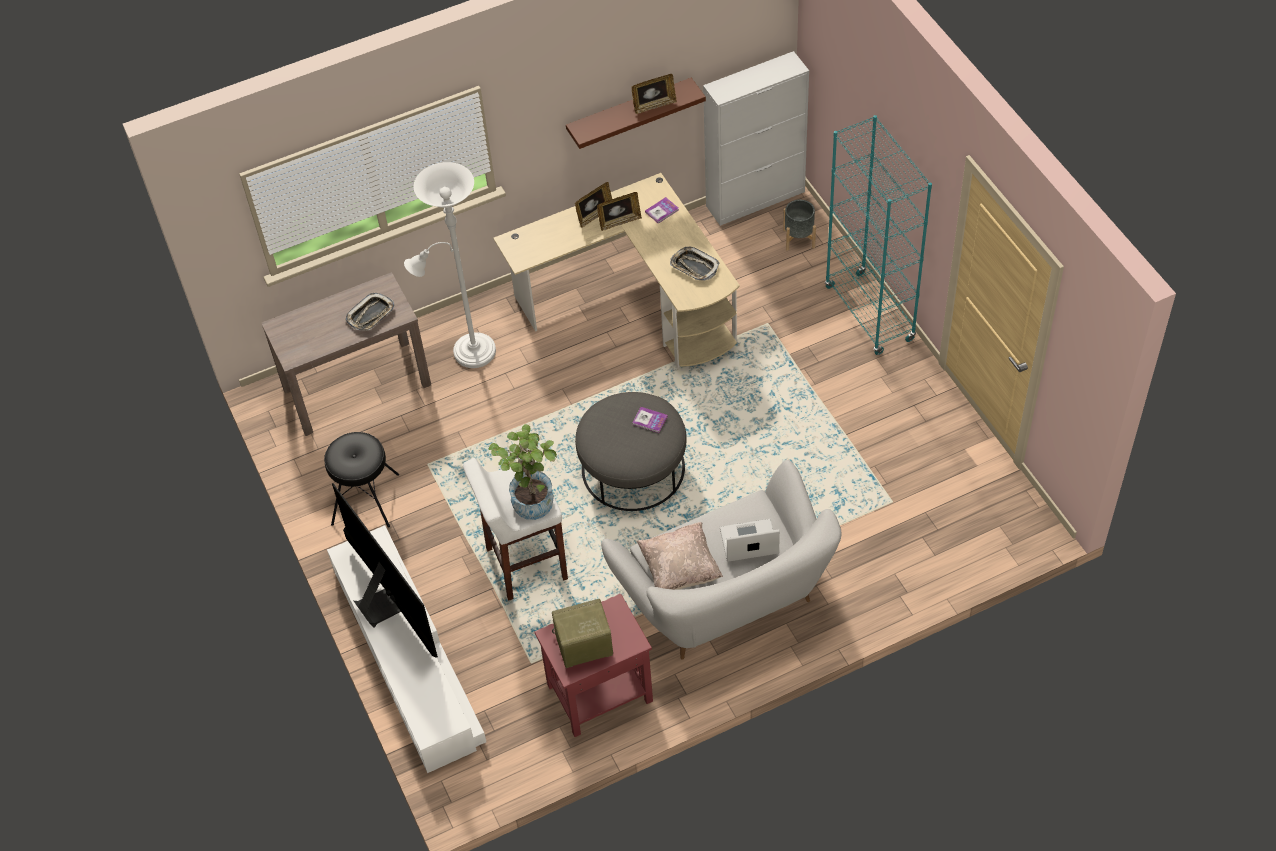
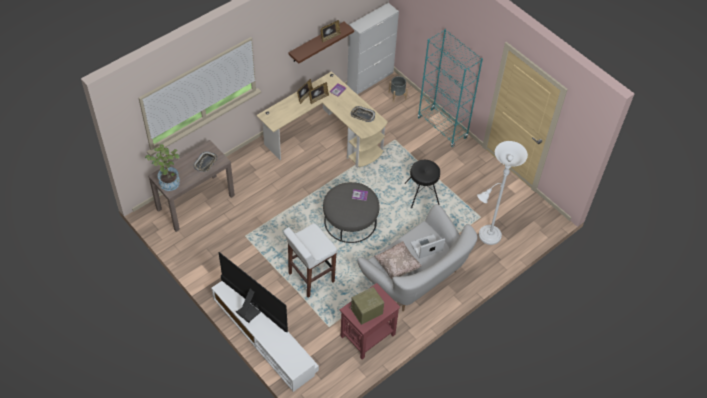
camera: 20 degrees left, 0 degrees up
(366, 499) = (218, 259): black stool -> black stool (422, 193)
(469, 353) = (249, 176): white floor lamp -> white floor lamp (487, 236)
(531, 497) = (319, 242): potted plant -> potted plant (168, 180)

